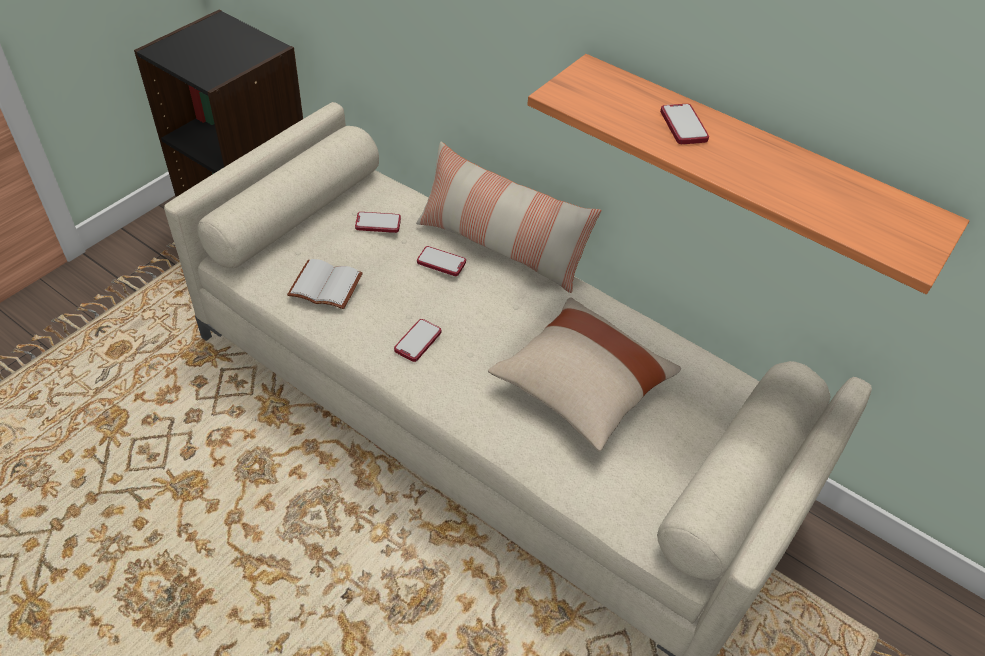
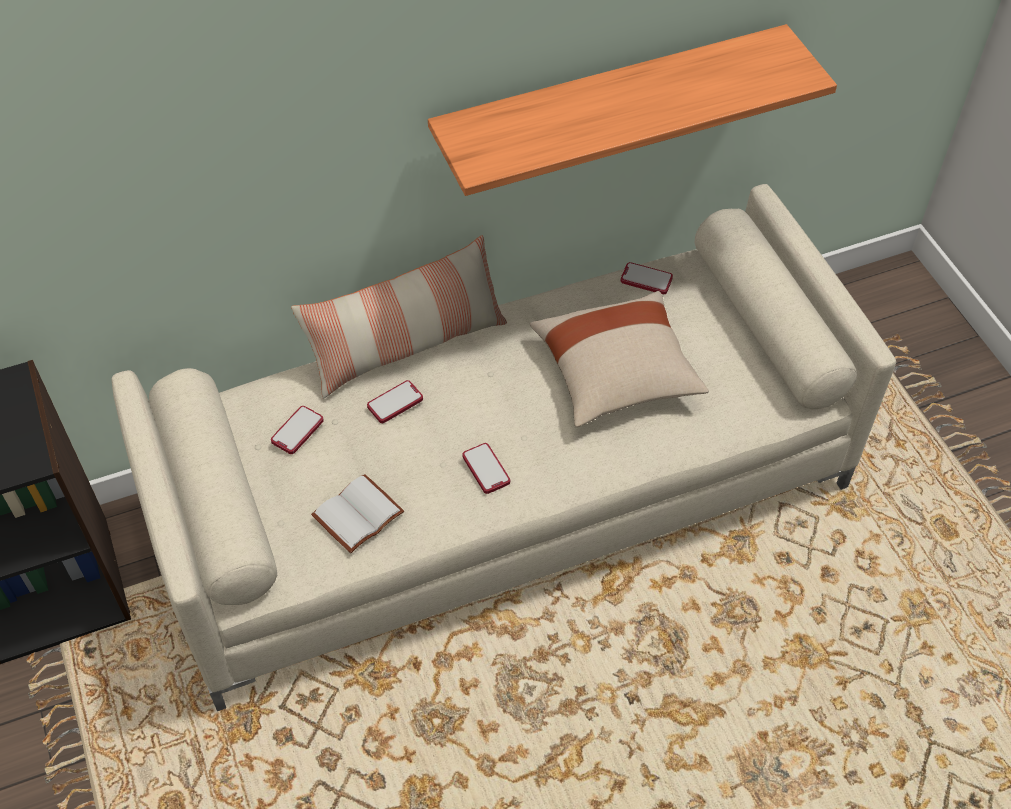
camera: 55 degrees left, 5 degrees up
(683, 125) = (578, 112): phone -> phone (646, 279)

